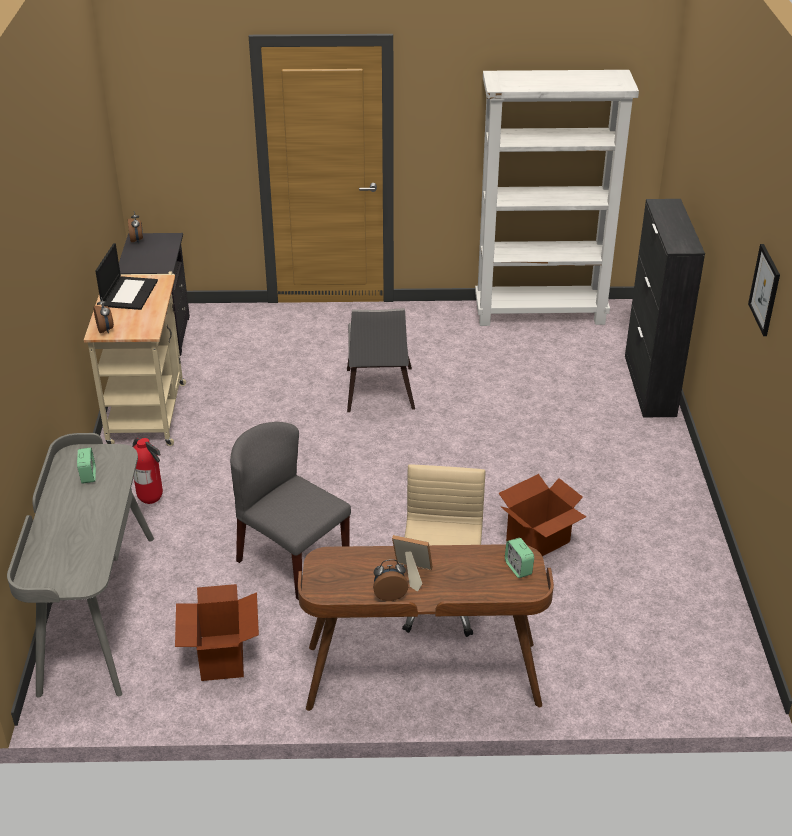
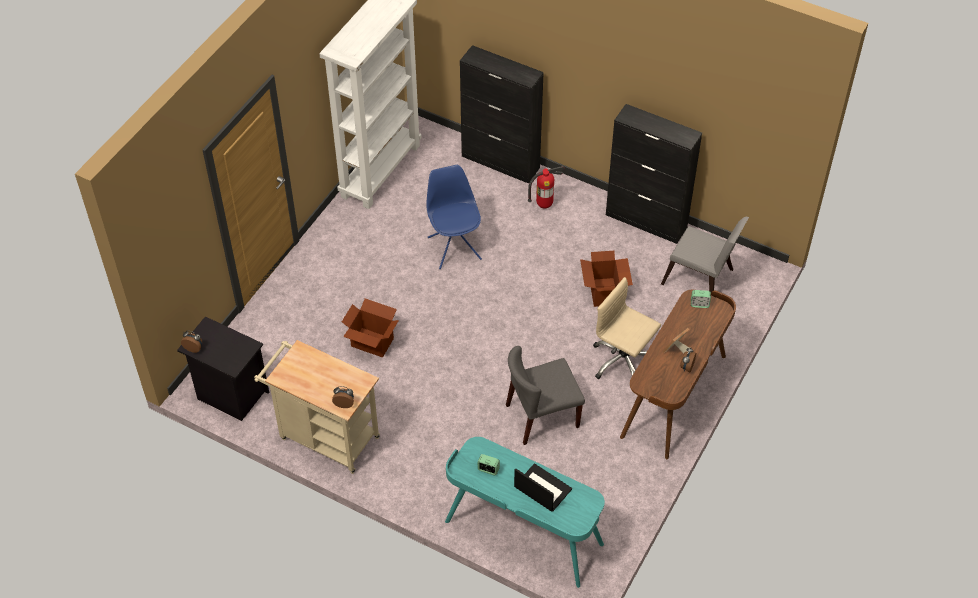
camera: 60 degrees left, 15 degrees up
(96, 611) = (523, 534): grey desk -> turquoise desk
(129, 293) = (303, 374): laptop -> laptop (542, 488)
(151, 500) = (432, 468): fire extinguisher -> fire extinguisher (544, 205)
(221, 657) = (603, 484): cardboard box -> cardboard box (372, 343)
(378, 393) = (404, 299): grey chair -> grey chair (701, 280)
(487, 399) = (454, 247): none -> blue chair
(697, 536) = (646, 221): none -> black cabinet
(765, 289) = (652, 79): picture -> none

